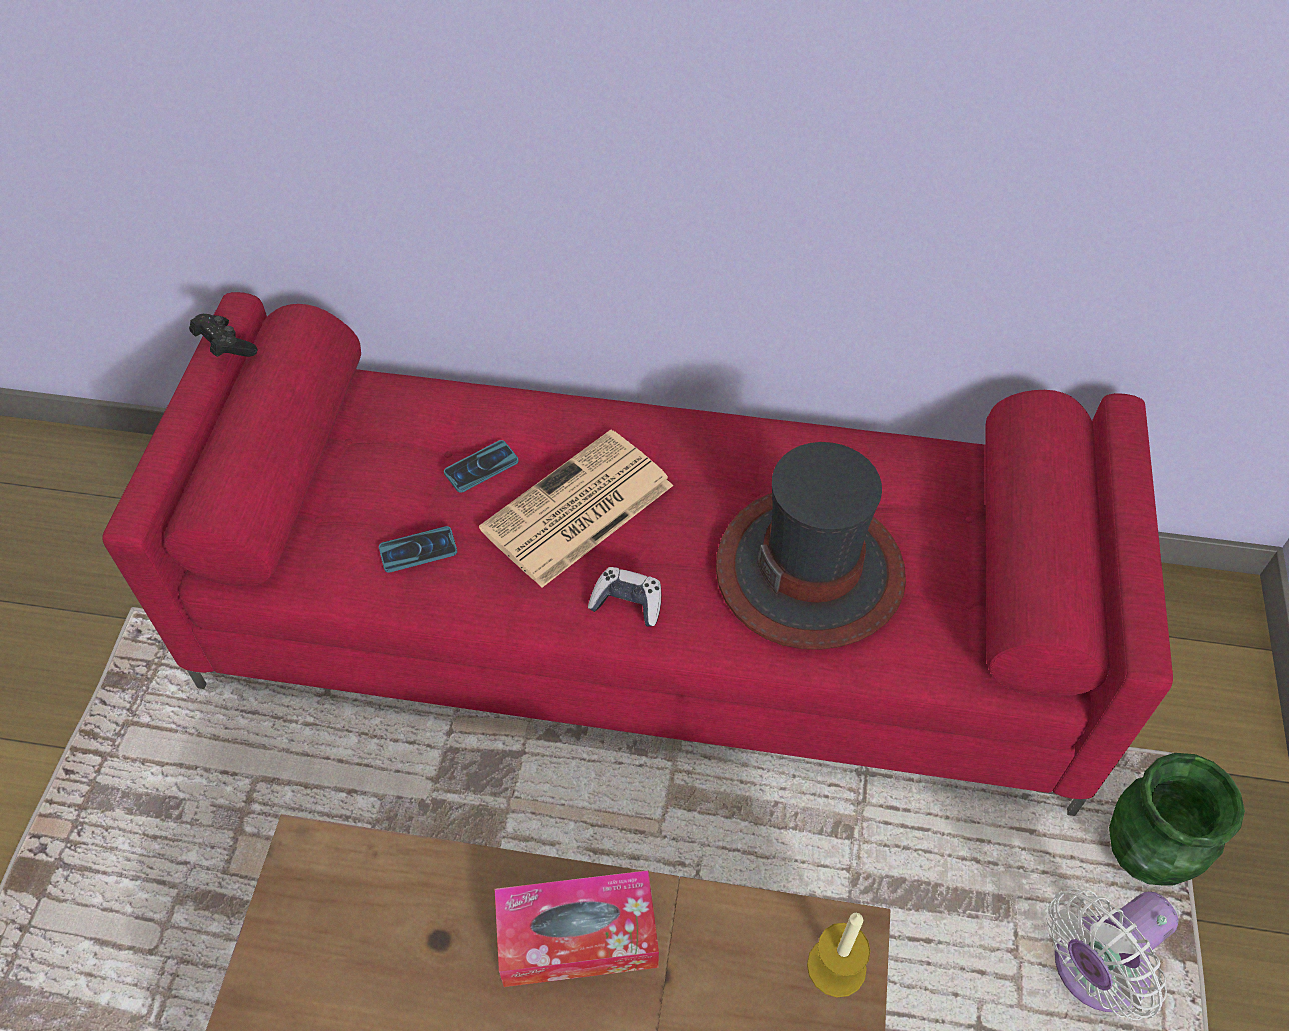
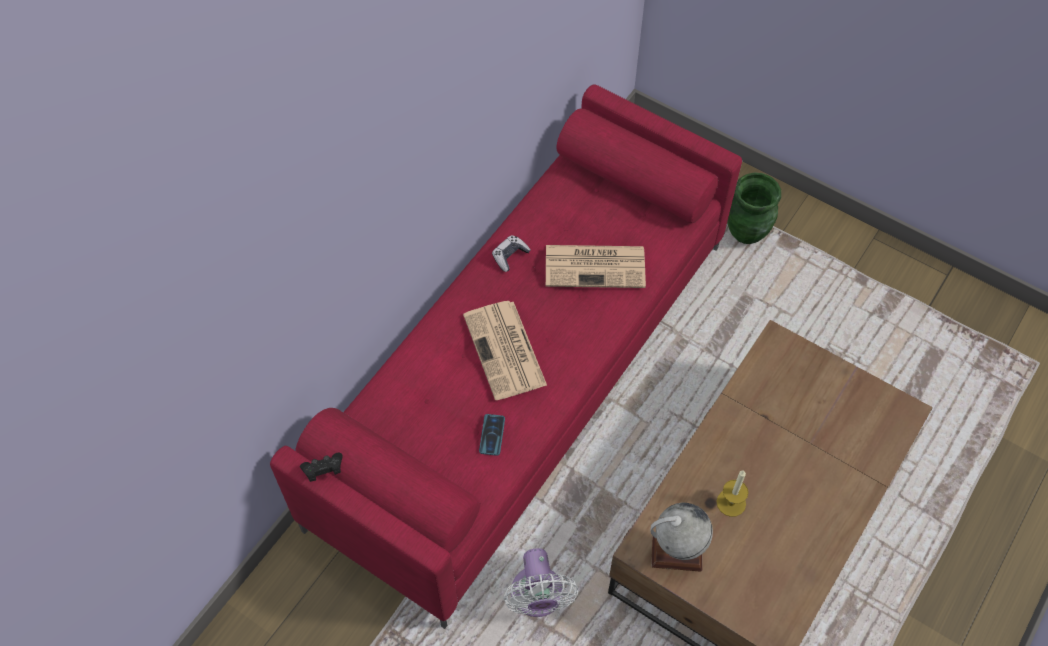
camera: 65 degrees left, 5 degrees up
(316, 917) = (676, 553): none -> globe
(481, 467) = (451, 385): phone -> none
(577, 936) = (732, 444): tissue box -> none
(627, 602) = (575, 351): game controller -> game controller (510, 256)
(810, 570) = (596, 266): hat -> newspaper
(836, 966) = (786, 350): candle -> candle (731, 502)
(1092, 970) = (788, 281): white fan -> white fan (537, 598)

